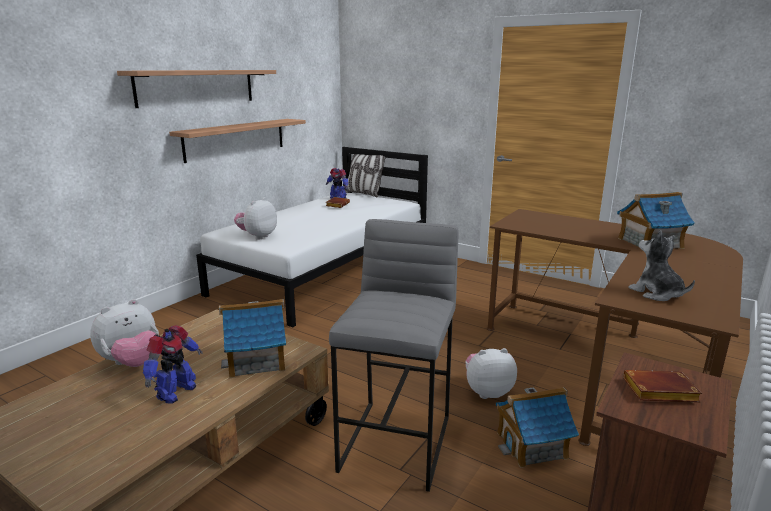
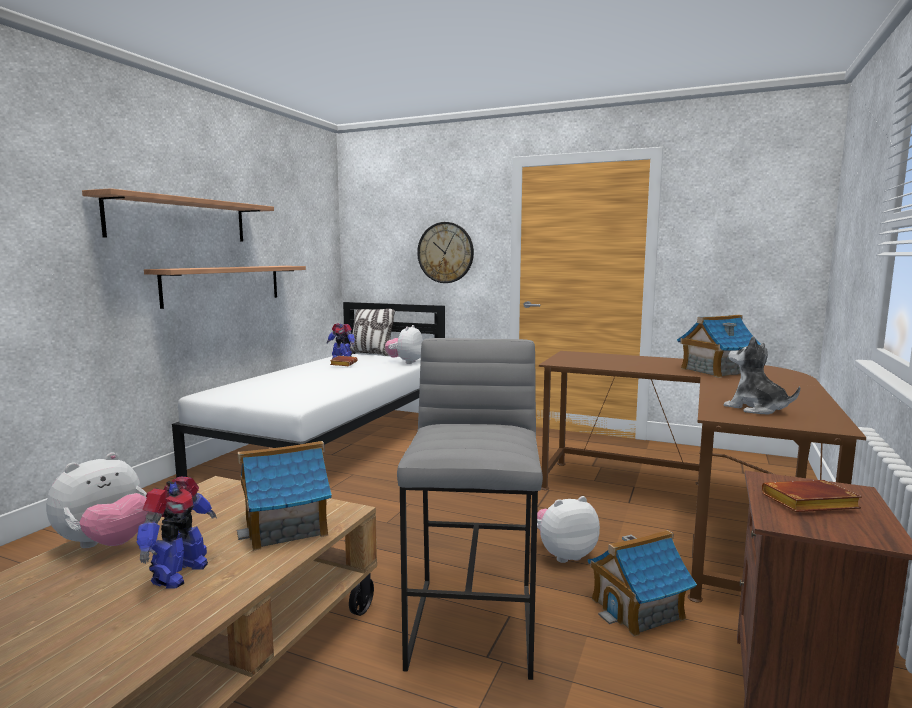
camera: 10 degrees left, 10 degrees down
(257, 236) = (254, 396): plush toy -> plush toy (405, 362)
(430, 106) = (445, 252): none -> wall clock

